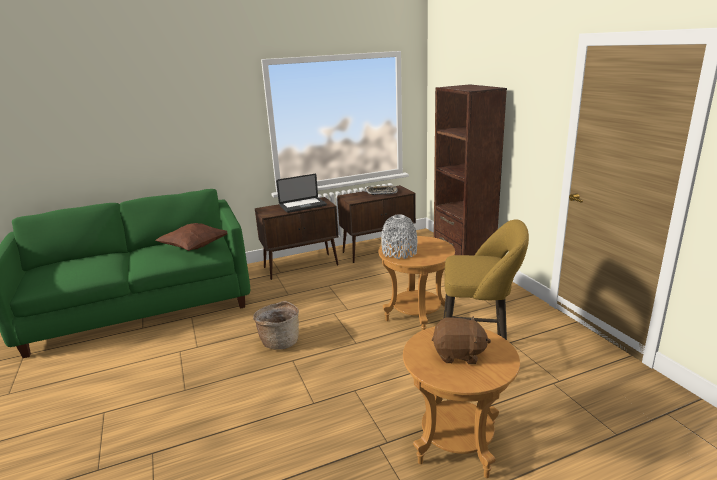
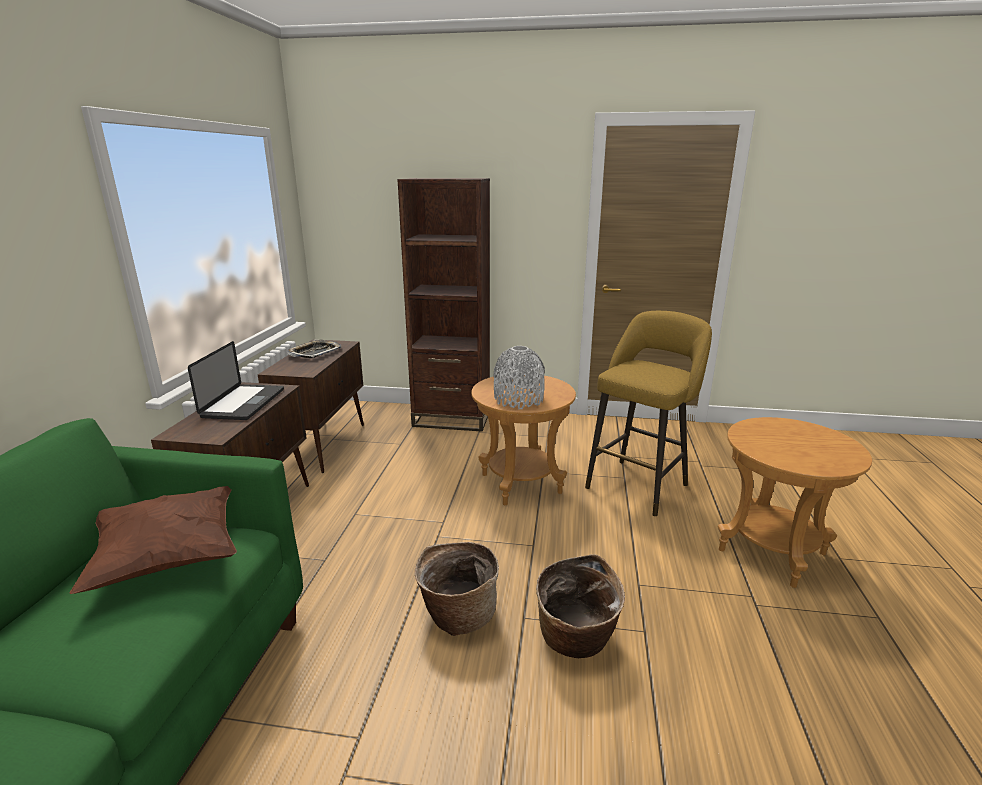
camera: 60 degrees left, 0 degrees up
(288, 381) = (576, 640): none -> basket
(459, 354) = (797, 444): brown plush toy -> none

